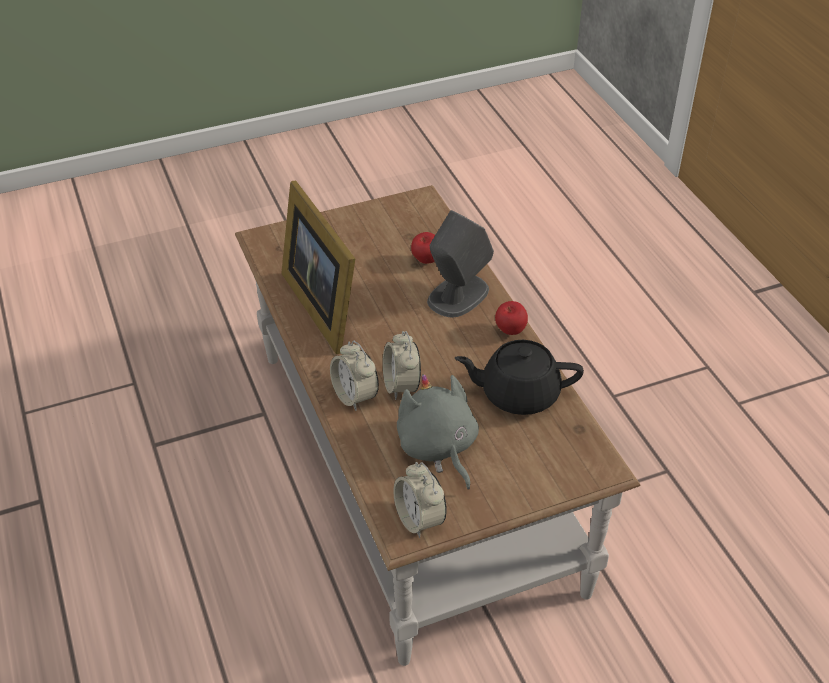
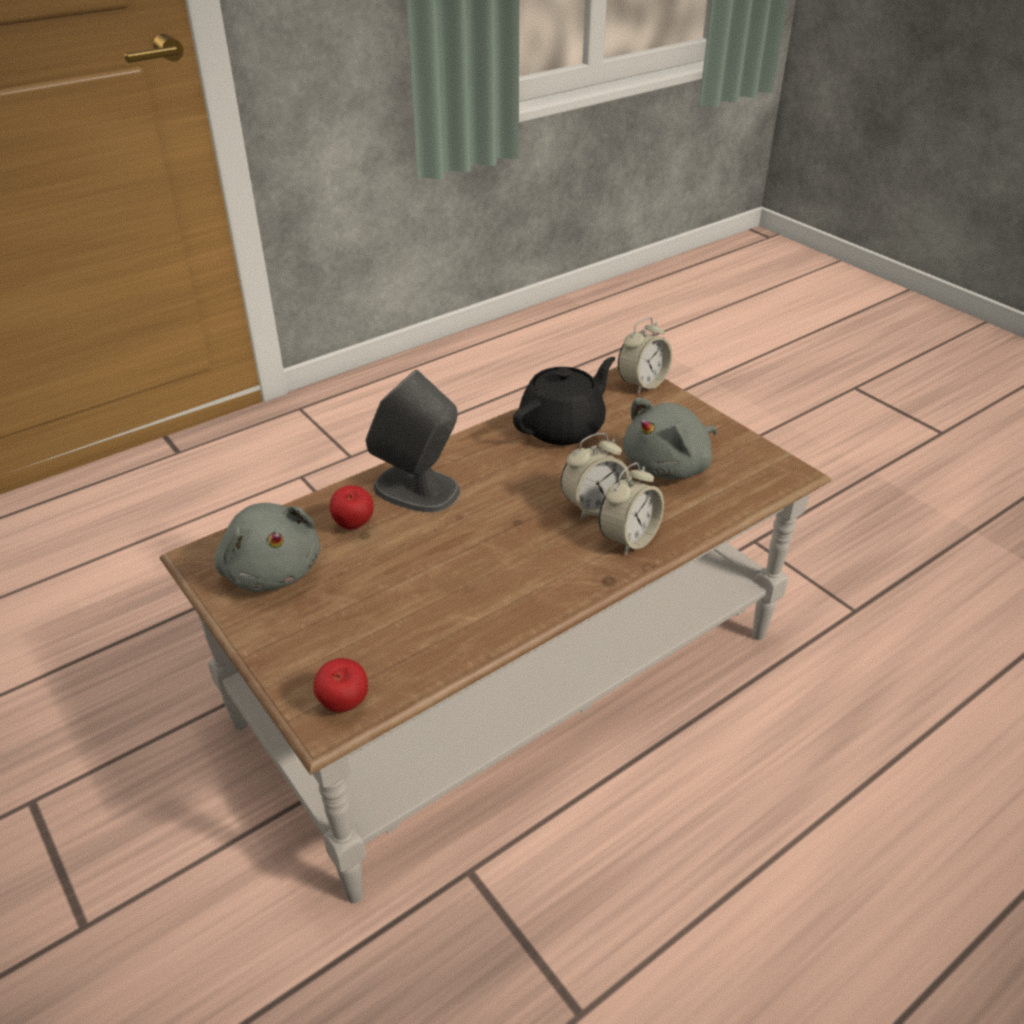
camera: 105 degrees left, 5 degrees down
(324, 304) = (472, 603): picture frame -> none
(395, 224) = (271, 569): none -> grey plush toy
(419, 519) = (766, 463): alarm clock -> alarm clock (642, 383)
(510, 331) = (469, 444): apple -> apple (344, 705)
(518, 393) = (563, 428): black teapot -> black teapot turned 120 degrees counterclockwise

